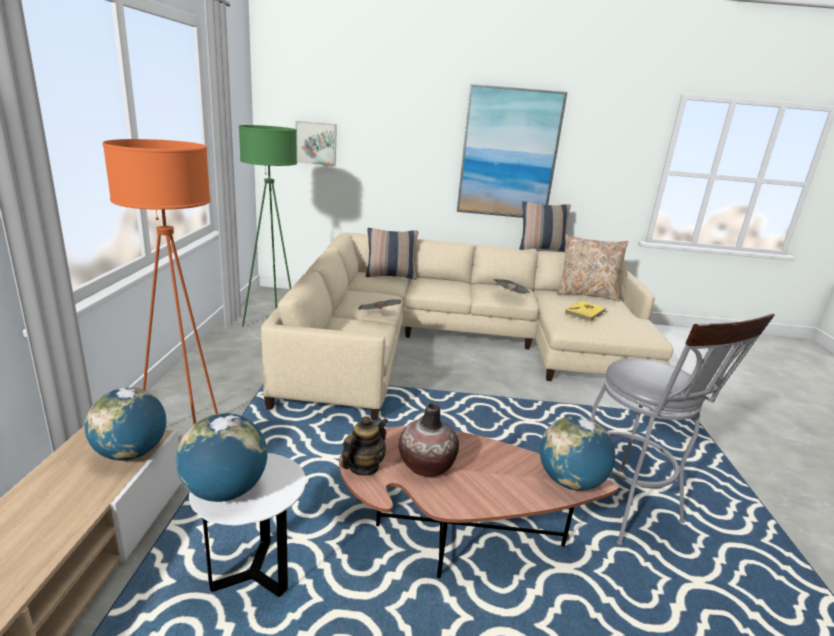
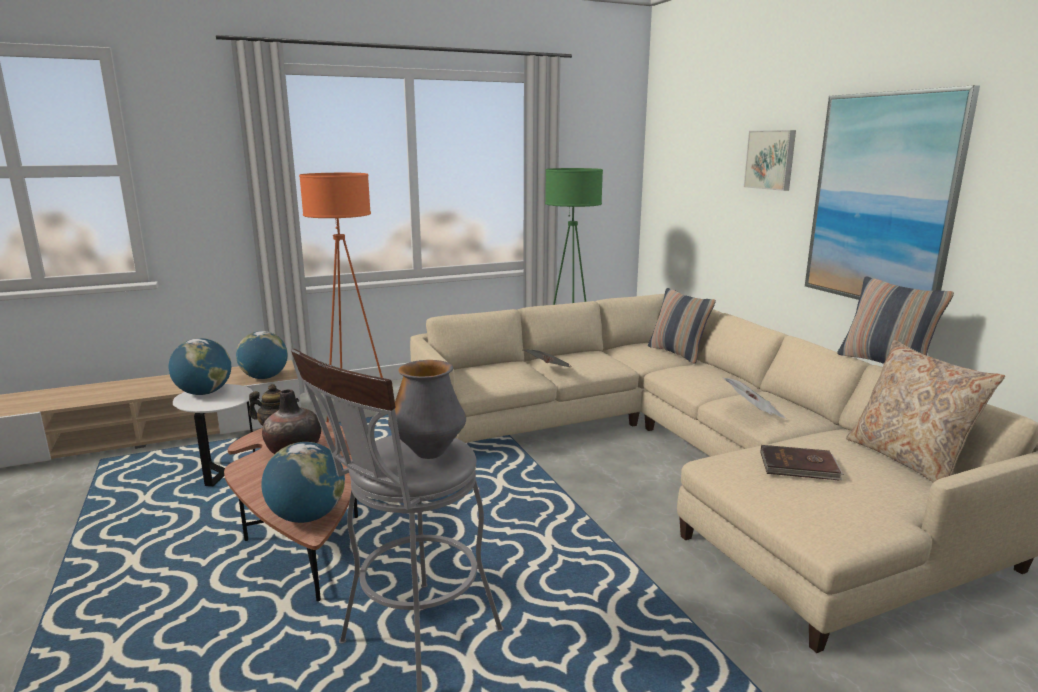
camera: 65 degrees right, 5 degrees down
(316, 143) = (683, 189): picture -> picture (771, 160)
(585, 313) = (799, 466): yellow book -> brown book
(663, 369) = (429, 453): none -> vase

